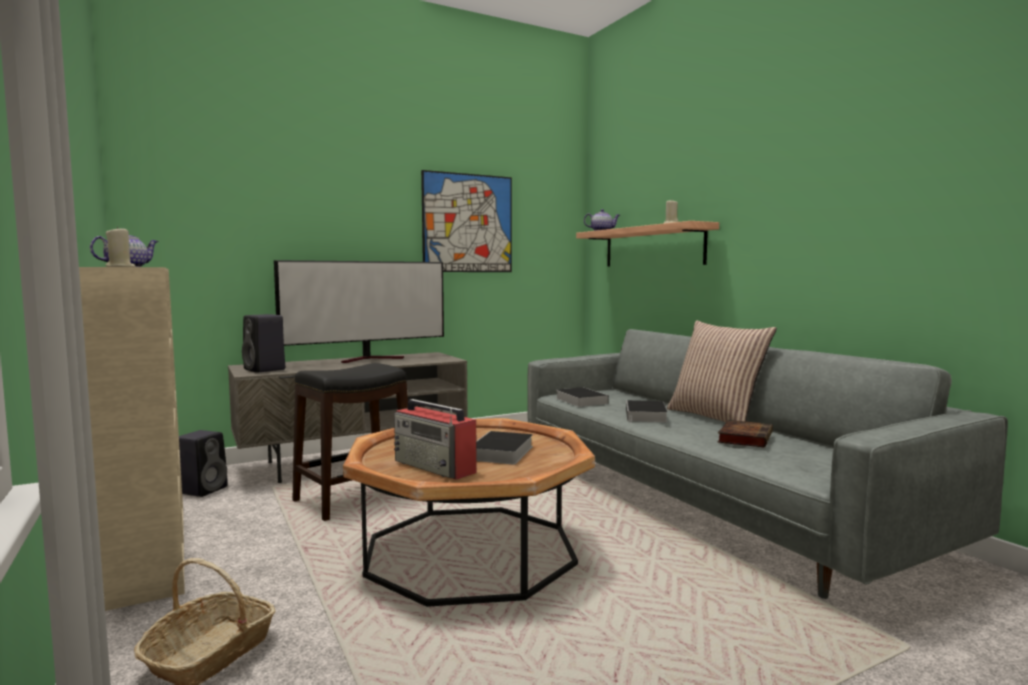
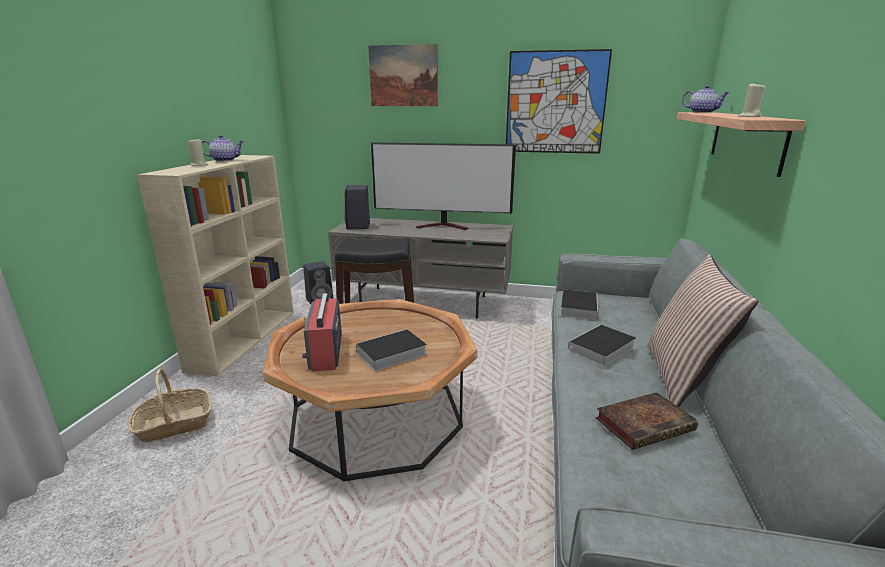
camera: 40 degrees right, 15 degrees up
(301, 185) = (403, 76): none -> picture

